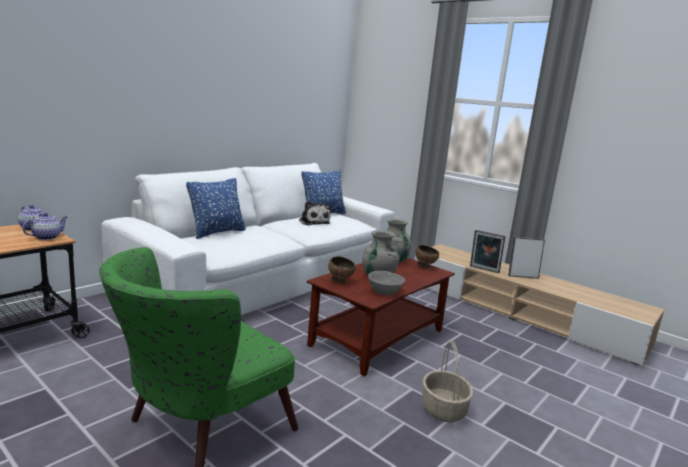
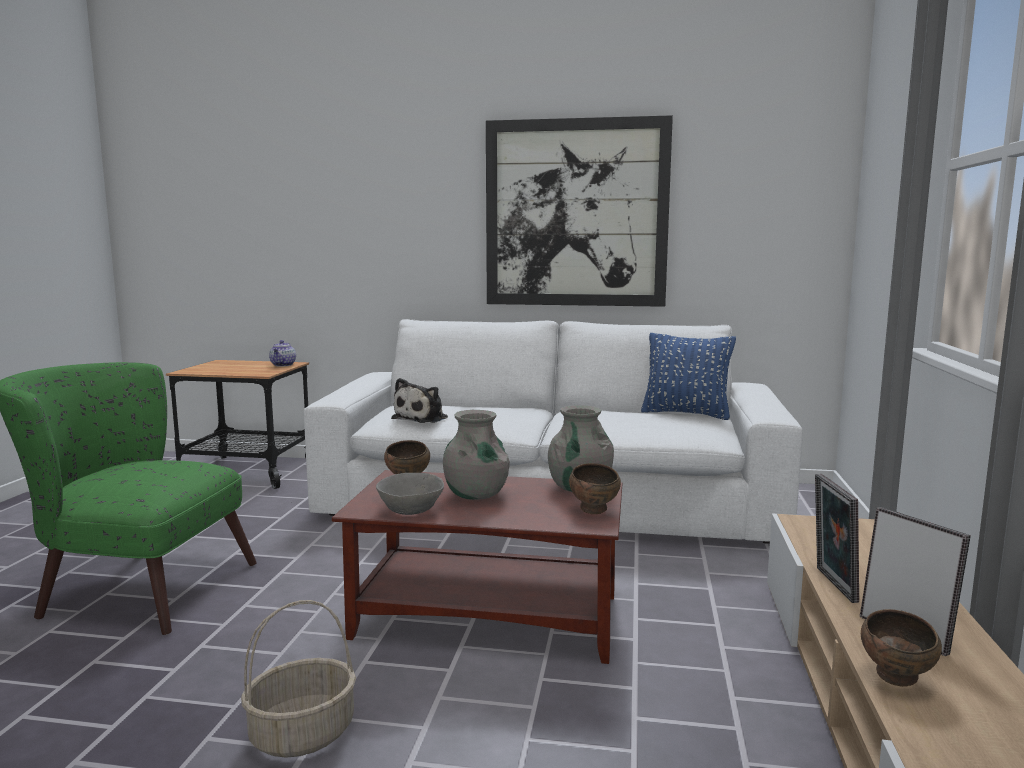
camera: 60 degrees right, 5 degrees down
(47, 237) = (264, 371): teapot -> none
(217, 232) = (459, 405): blue pillow -> none
(238, 95) = (576, 214): none -> picture
(313, 222) = (619, 418): plush toy -> plush toy (422, 418)
(548, 288) = (897, 680): none -> brown bowl

